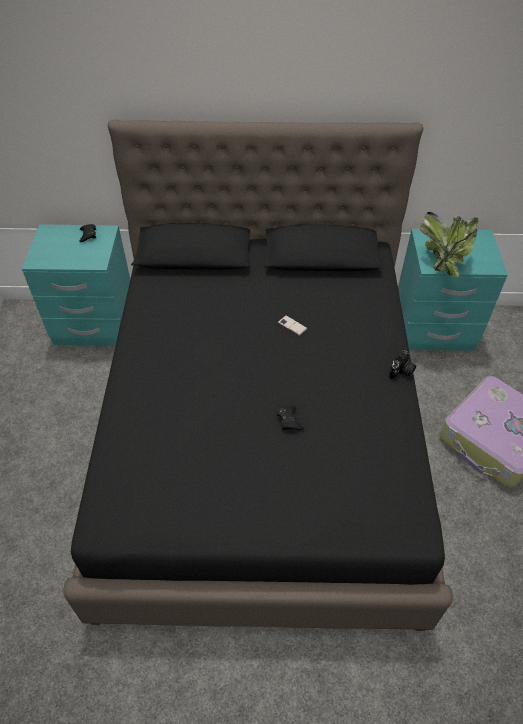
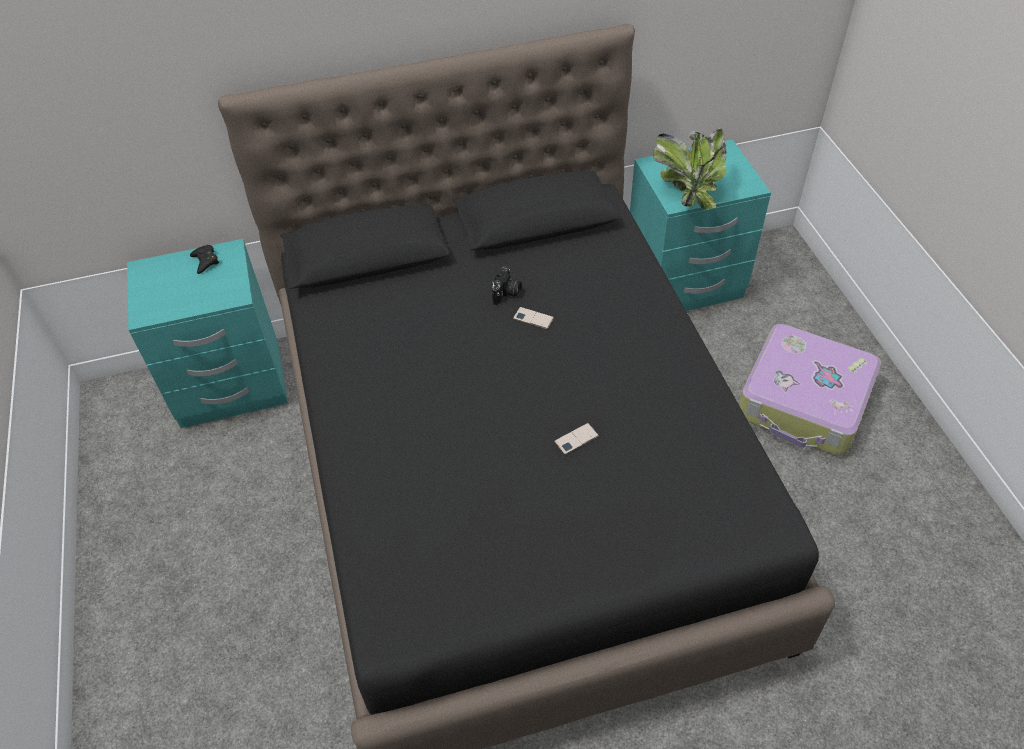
camera: 15 degrees left, 0 degrees up
(289, 420) = (576, 439): black game controller -> phone
(402, 371) = (690, 342): camera -> camera (507, 293)

